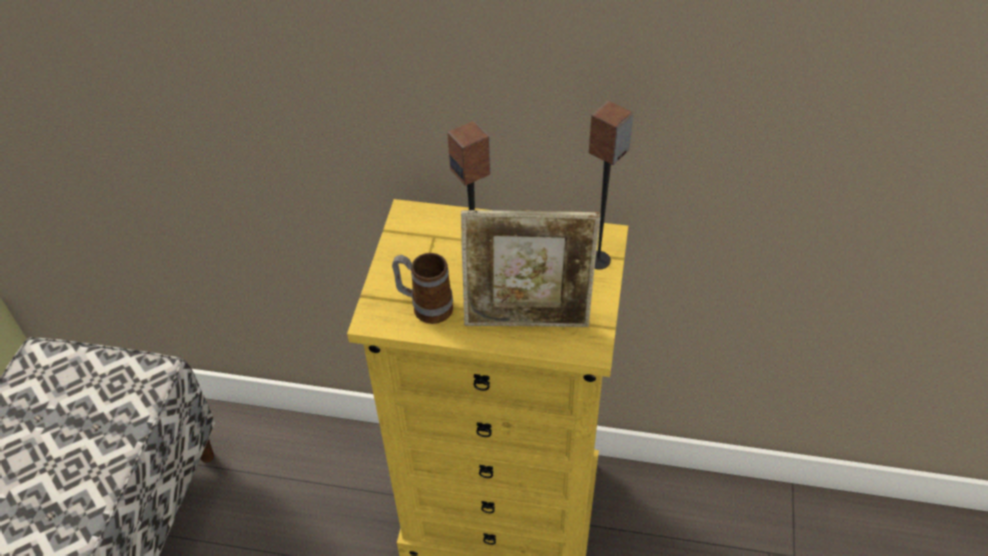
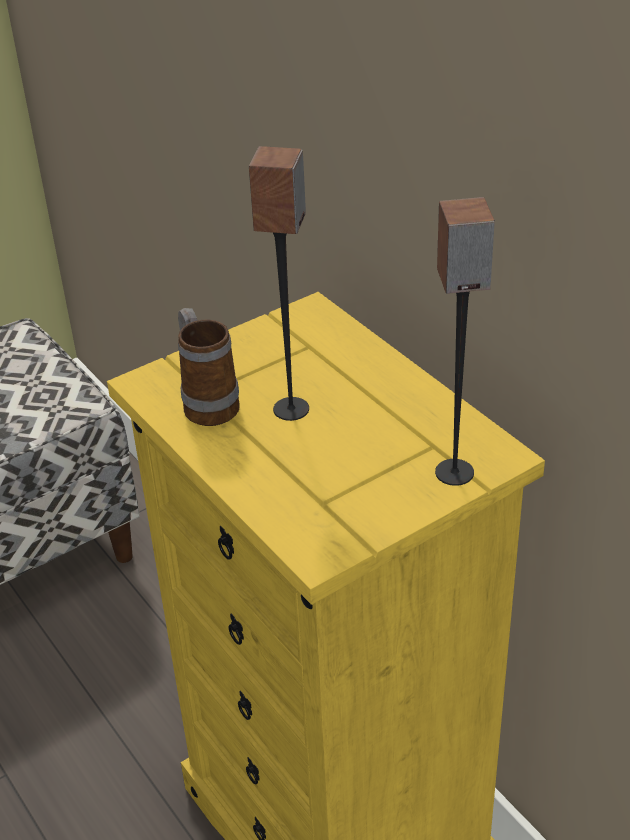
camera: 45 degrees right, 10 degrees down
(527, 320) = (289, 480): picture frame -> none

